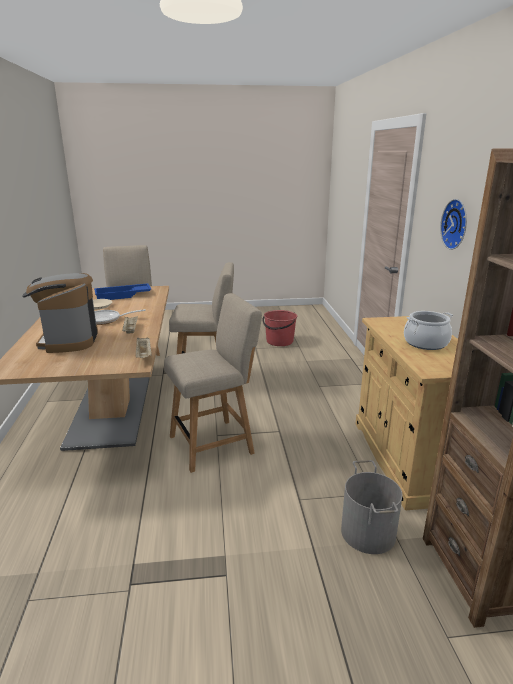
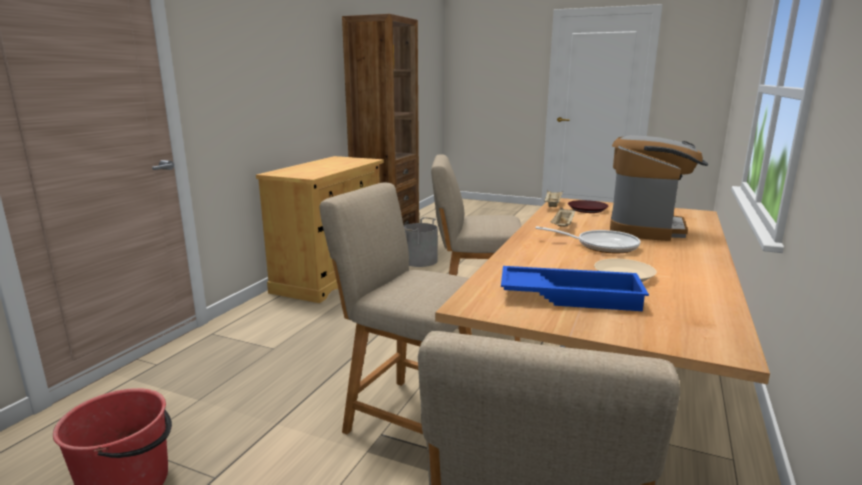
camera: 150 degrees left, 5 degrees down
(111, 355) = (587, 210): none -> brown plate
(425, 343) = (327, 165): cooking pot -> none
(457, 224) = (256, 72): wall clock -> none

